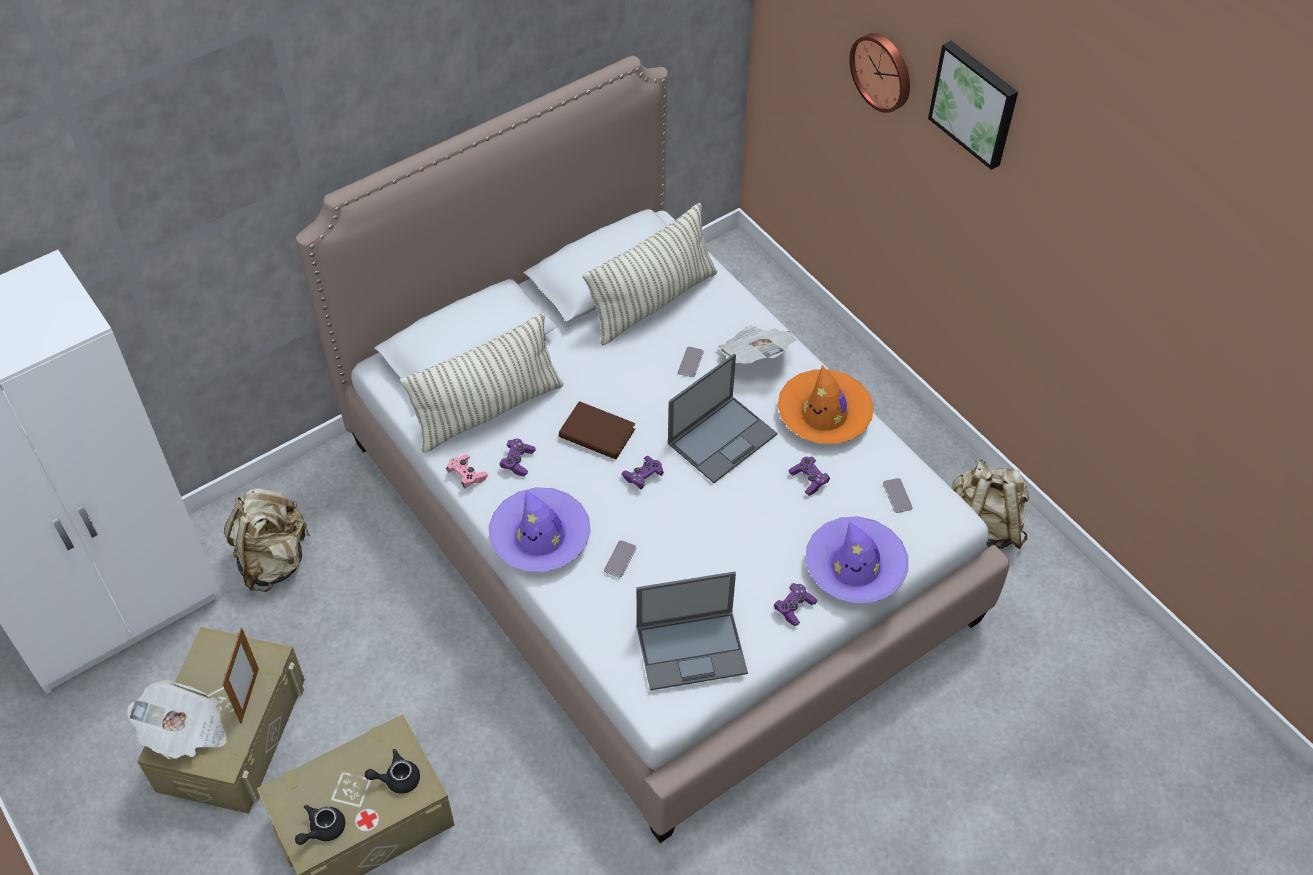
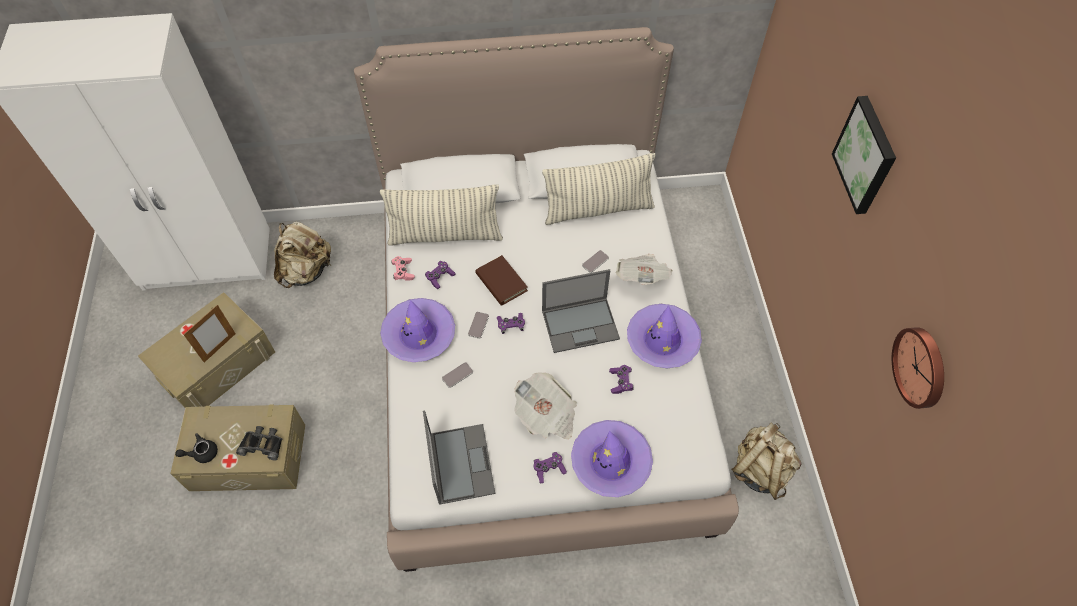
camera: 30 degrees right, 5 degrees up
(185, 731) = (172, 351): newspaper -> newspaper (546, 415)
(397, 779) = (262, 444): black teapot -> black binoculars
(692, 649) = (460, 462): laptop -> laptop turned 120 degrees counterclockwise
(824, 414) = (662, 340): orange hat -> purple hat
(883, 71) = (820, 104): wall clock -> wall clock (921, 367)
(897, 496) = (675, 425): phone -> phone (478, 325)

